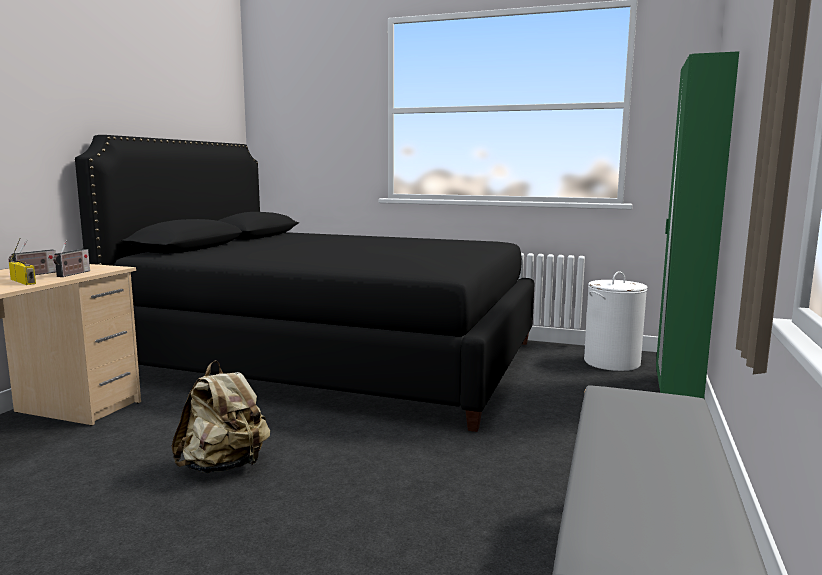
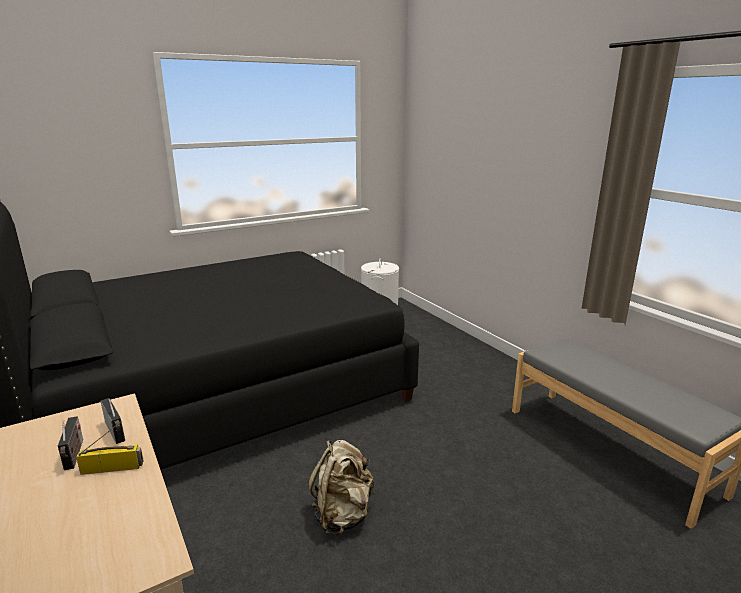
camera: 50 degrees left, 10 degrees up
(676, 390) = (435, 325): green wardrobe -> none

